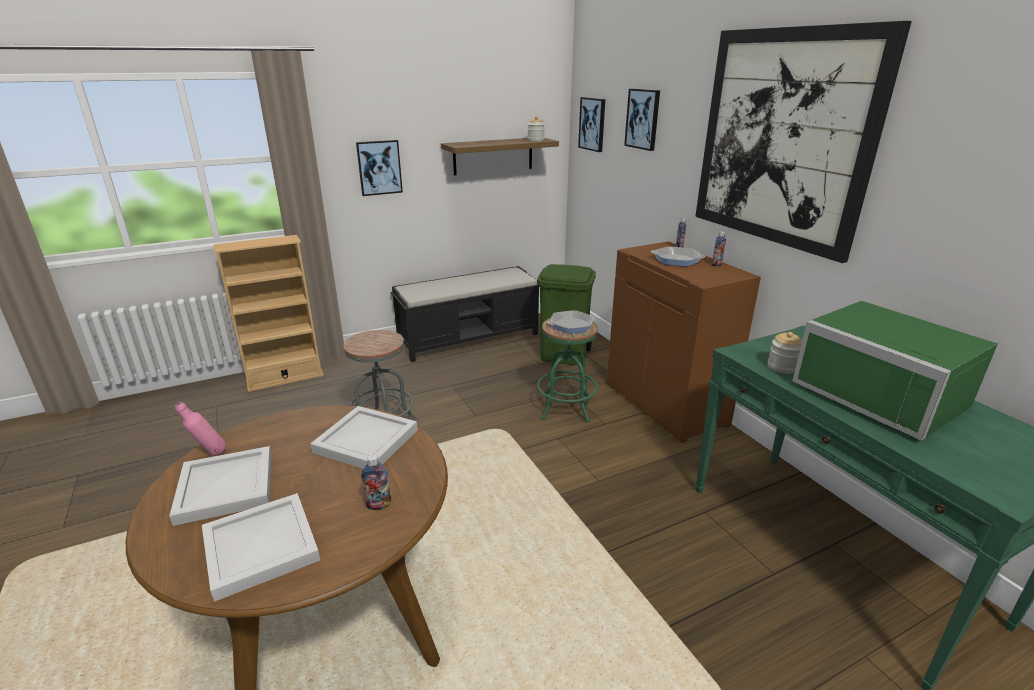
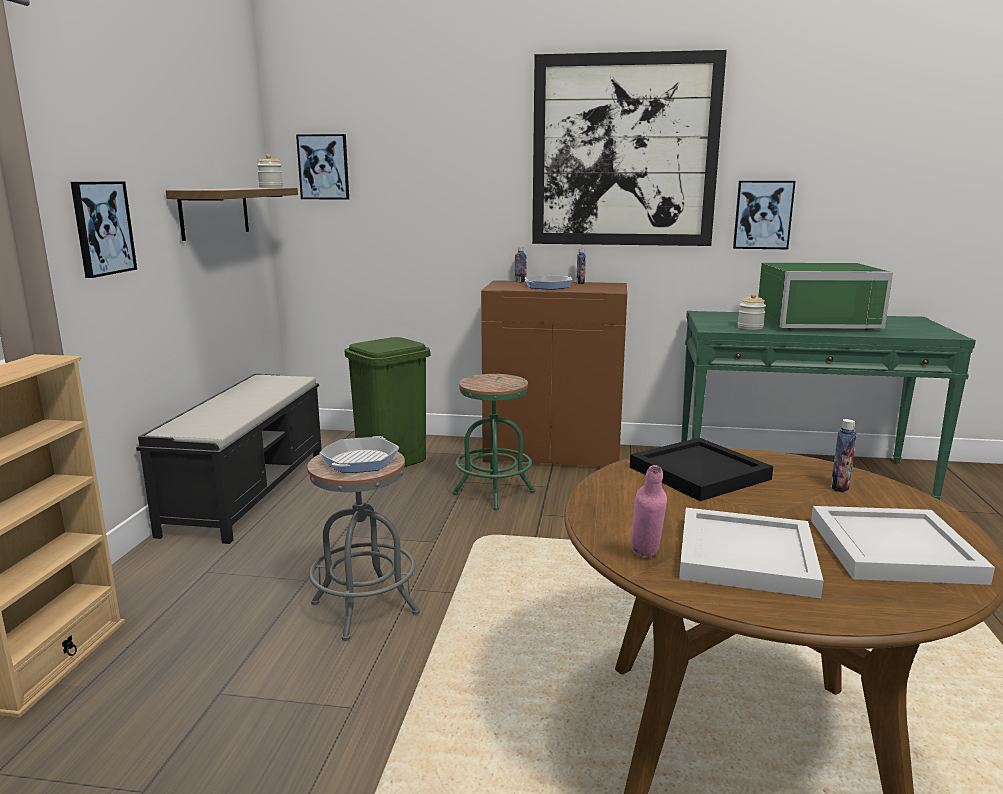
camera: 55 degrees left, 10 degrees down
(366, 440) = (696, 473): white tray -> black tray
(571, 325) = (494, 381): frying pan -> frying pan (360, 461)
(643, 119) = (422, 152): picture -> picture (763, 215)

